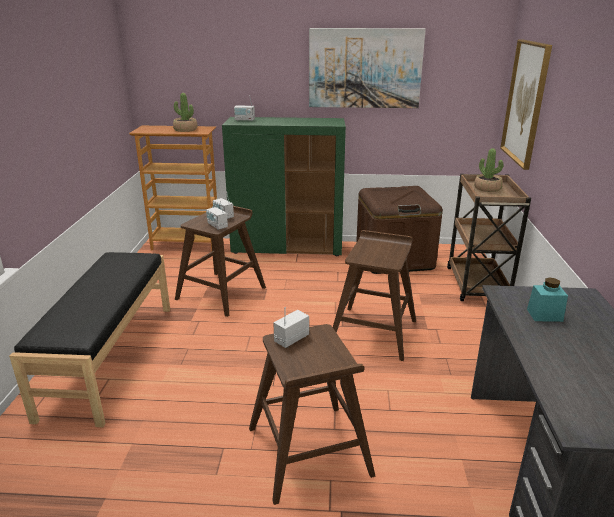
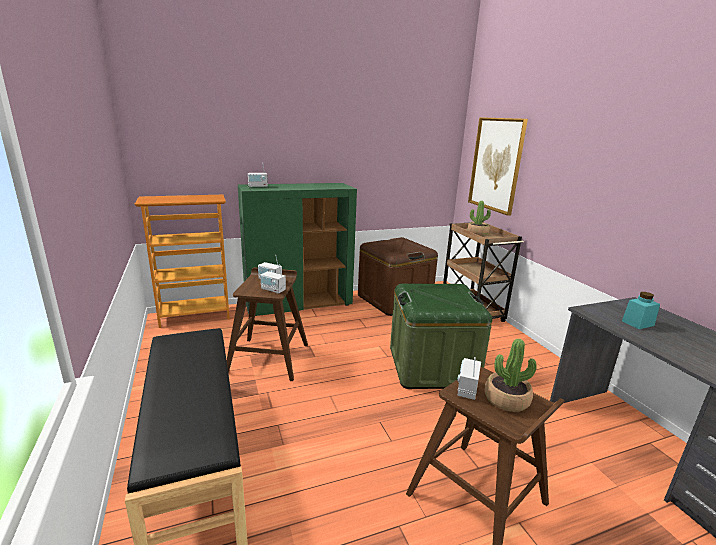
camera: 25 degrees left, 5 degrees down
(185, 129) = (195, 198): potted plant -> potted plant (506, 399)
(365, 68) = (359, 139): picture -> none
(374, 332) = (432, 366): brown stool -> green storage box

